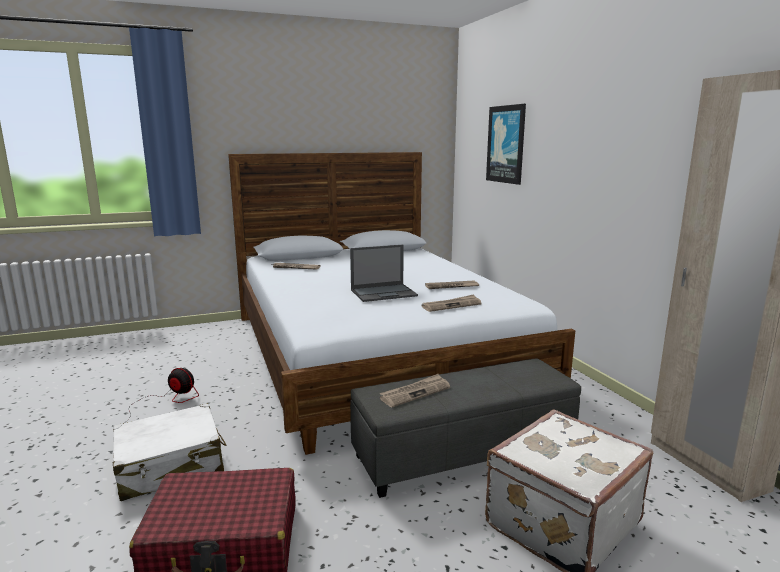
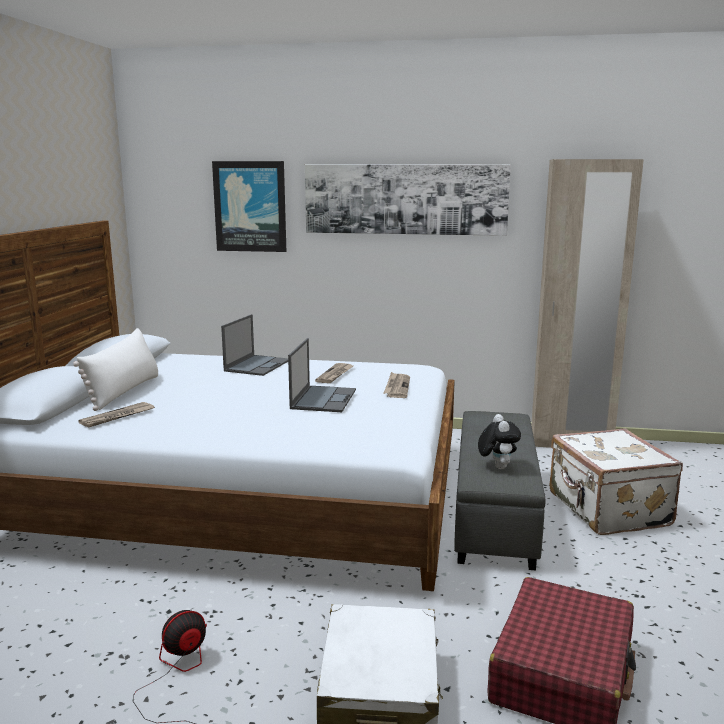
camera: 60 degrees left, 0 degrees up
(338, 259) = (124, 391): none -> white pillow
(415, 392) = (497, 466): newspaper -> plush toy
(435, 268) = (257, 365): none -> laptop
(600, 137) = (405, 199): none -> picture

